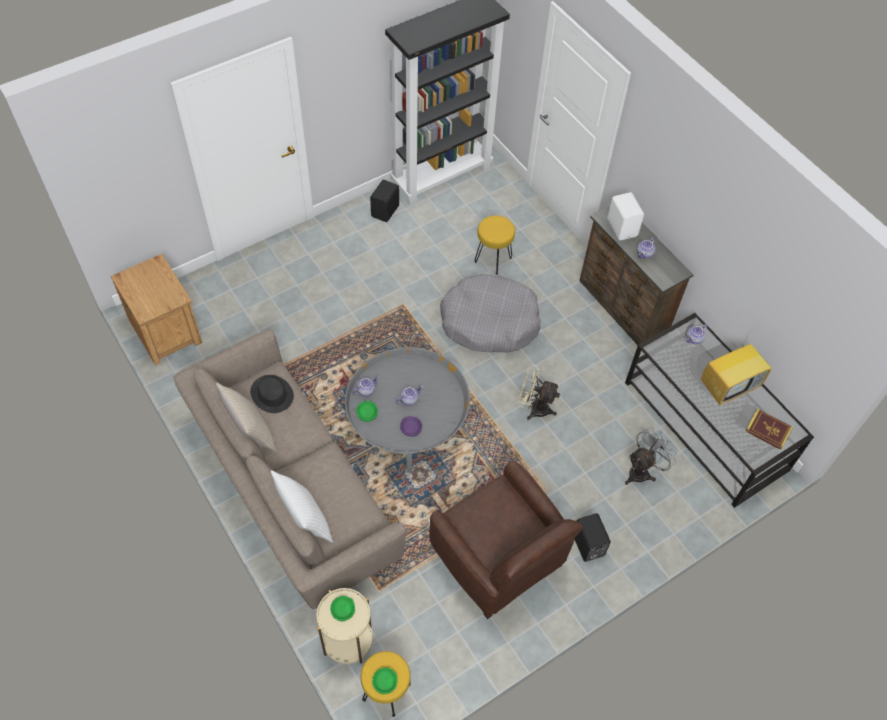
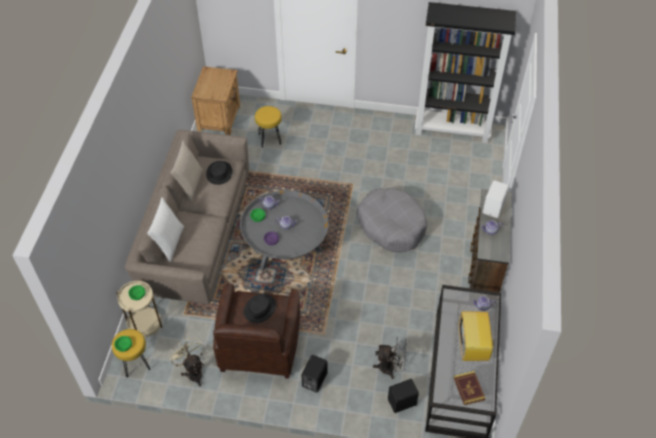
camera: 45 degrees right, 5 degrees down
(386, 211) = (398, 129): black speaker -> black speaker (402, 403)
(490, 513) = (260, 309): none -> black hat
(492, 259) = (431, 193): yellow stool -> yellow stool (269, 138)
(534, 408) = (366, 288): beige fan -> beige fan (193, 371)
(728, 386) = (473, 347): television -> television turned 75 degrees clockwise

